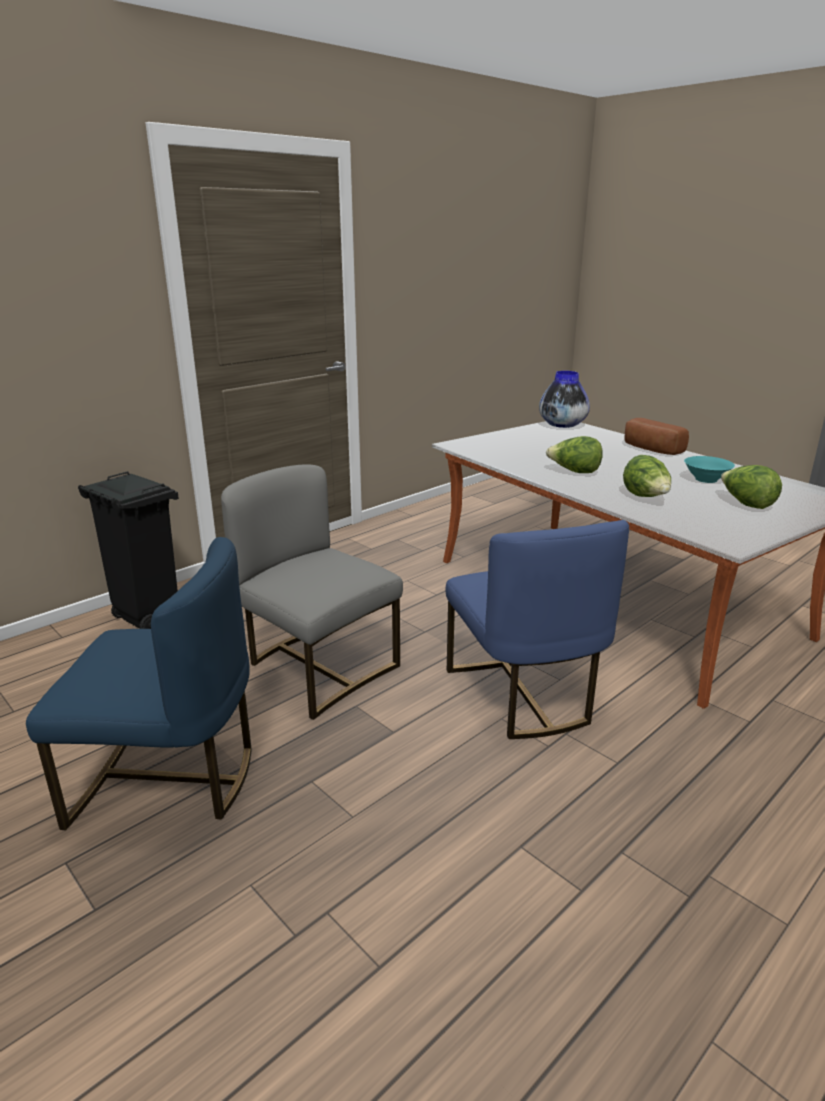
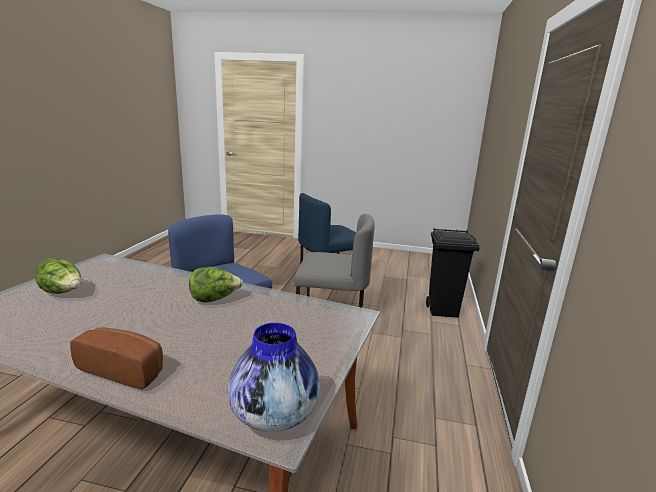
camera: 145 degrees right, 5 degrees down
(646, 497) = (150, 283): lettuce -> none
(705, 479) = (80, 318): turquoise bowl -> none

